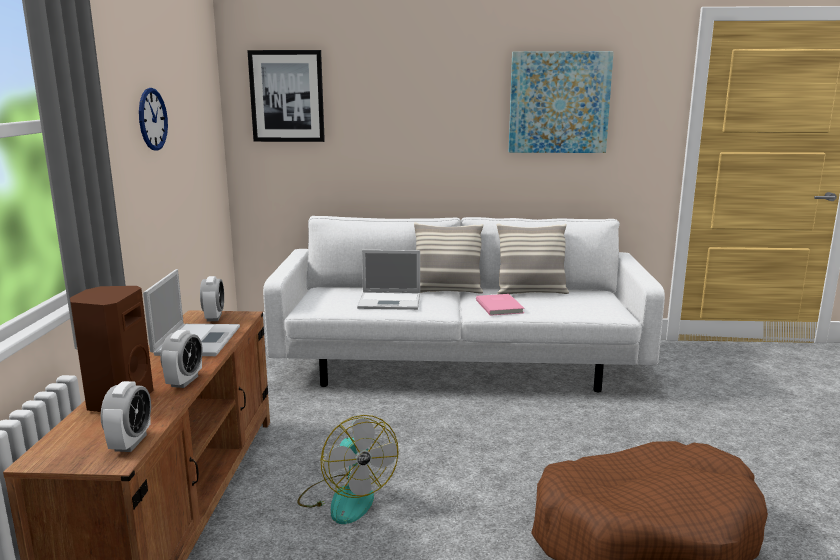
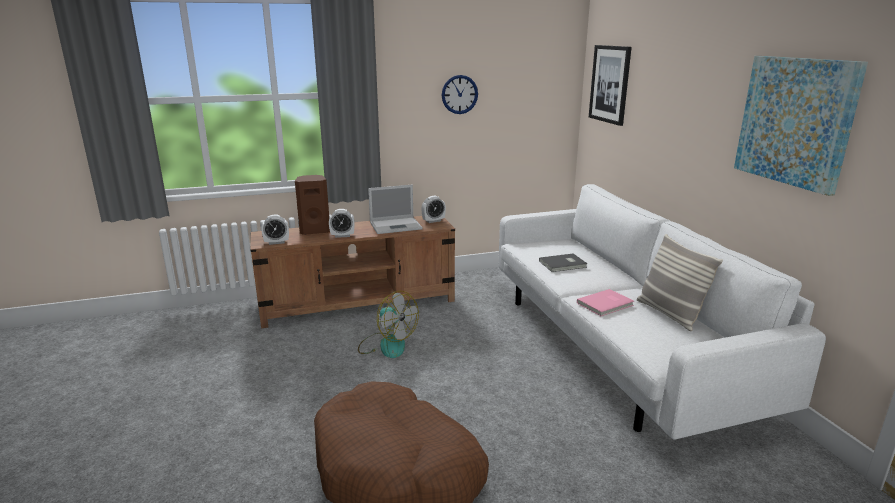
camera: 70 degrees right, 5 degrees up
(346, 498) = (387, 344): fan -> fan turned 90 degrees counterclockwise
(391, 301) = (563, 264): laptop -> grey book
(447, 291) = (623, 280): pillow -> none

